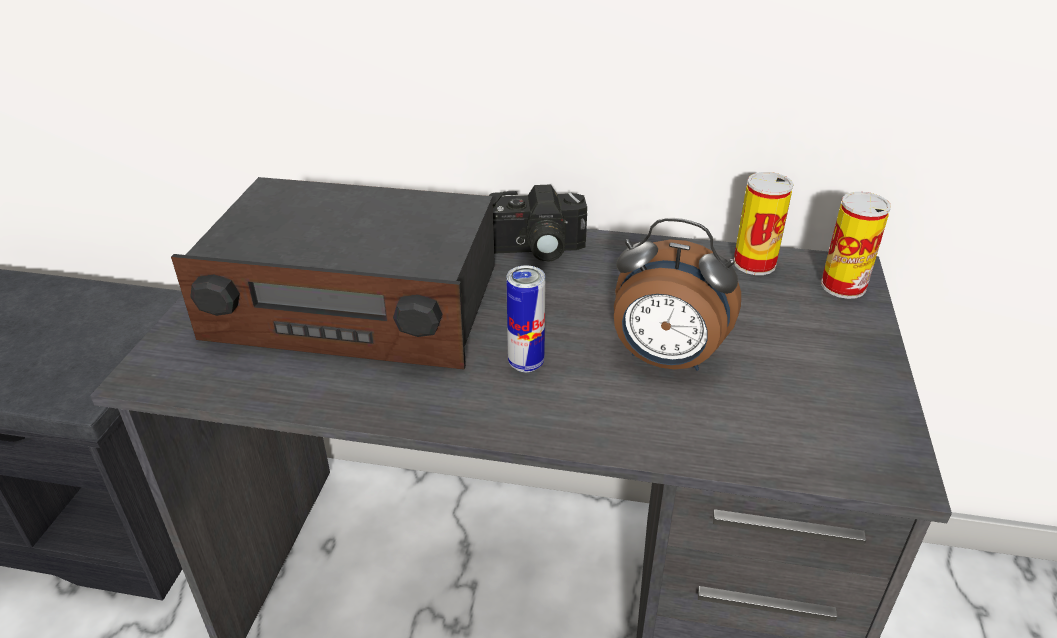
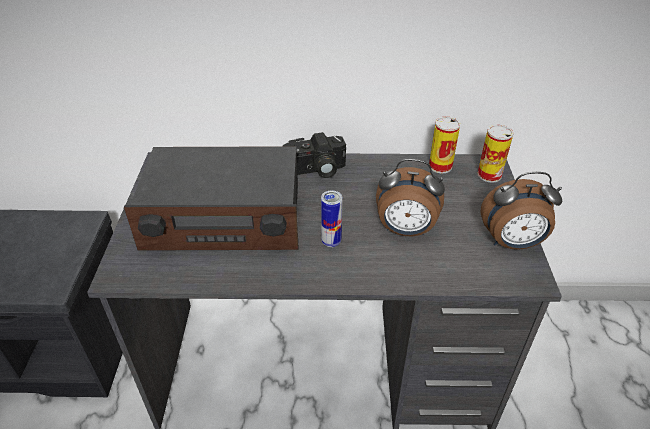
camera: 10 degrees left, 5 degrees up
(865, 404) = (512, 243): none -> alarm clock

